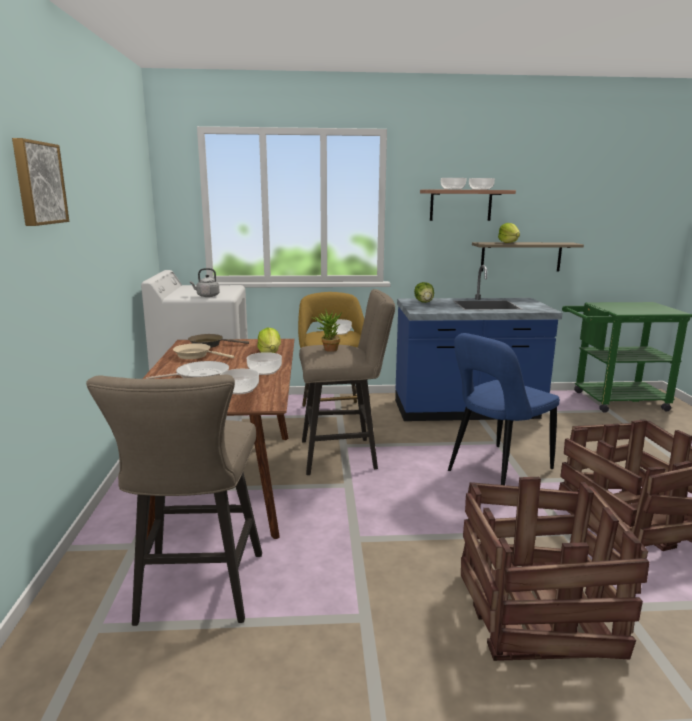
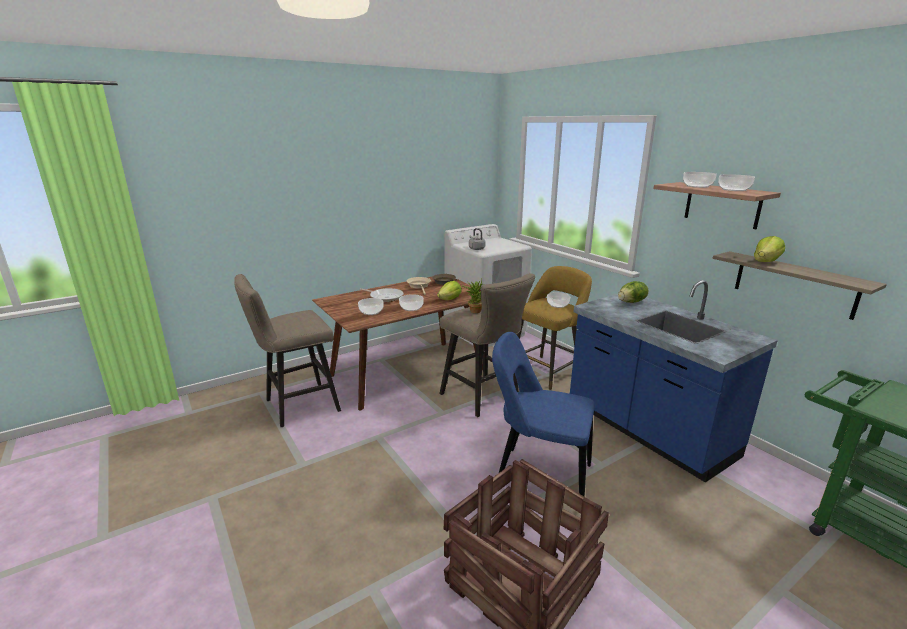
camera: 60 degrees right, 5 degrees up
(38, 183) = (318, 172): picture -> none
(537, 613) = (341, 538): crate -> none

